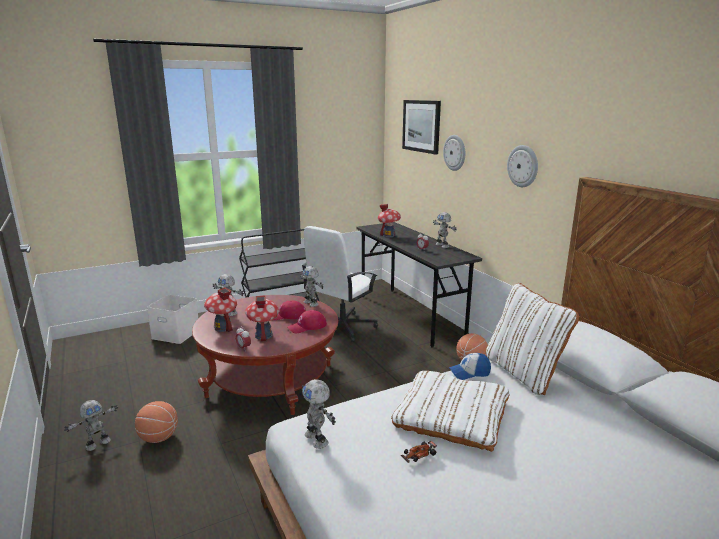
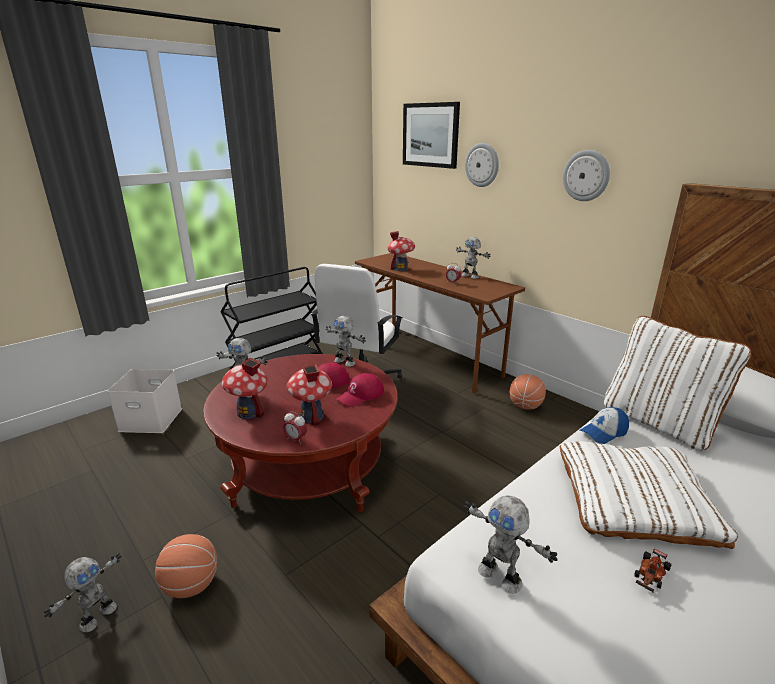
camera: 15 degrees left, 5 degrees up
(410, 315) = (429, 358): grey desk -> brown desk

